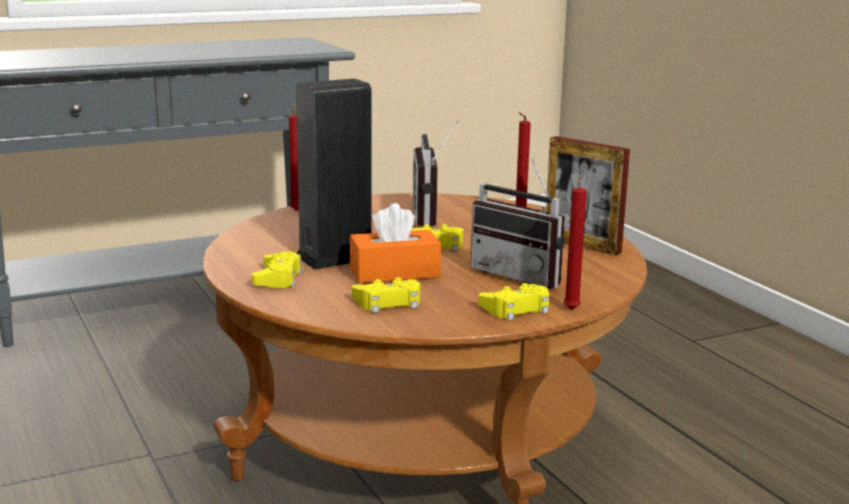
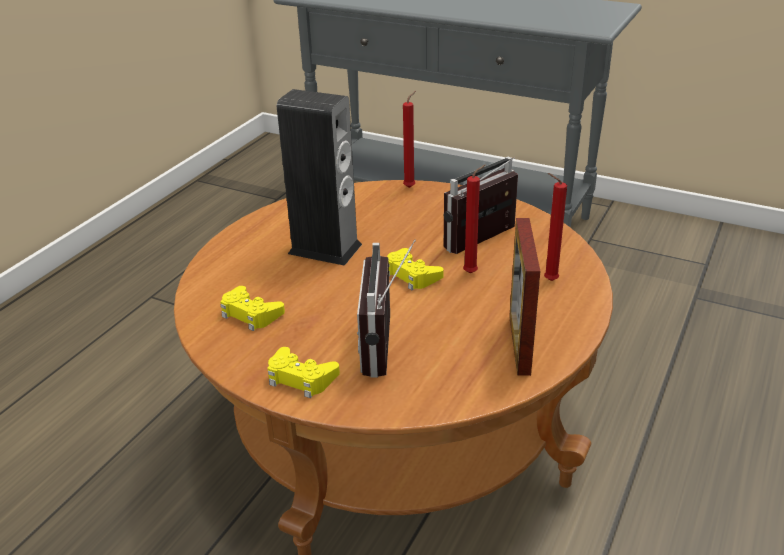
camera: 55 degrees right, 15 degrees up
(278, 278) = (252, 250): yellow game controller -> none
(394, 273) = (320, 287): orange tissue box -> none
(572, 309) = (333, 407): red candle -> red candle (472, 272)

